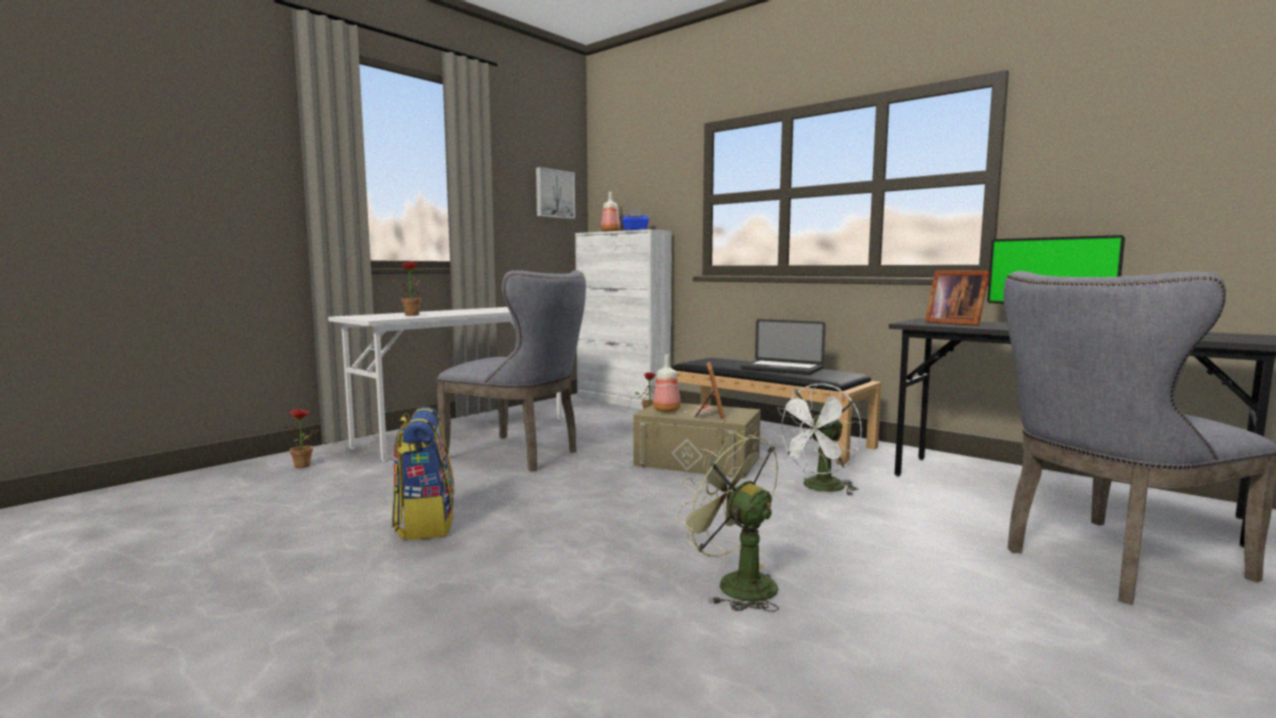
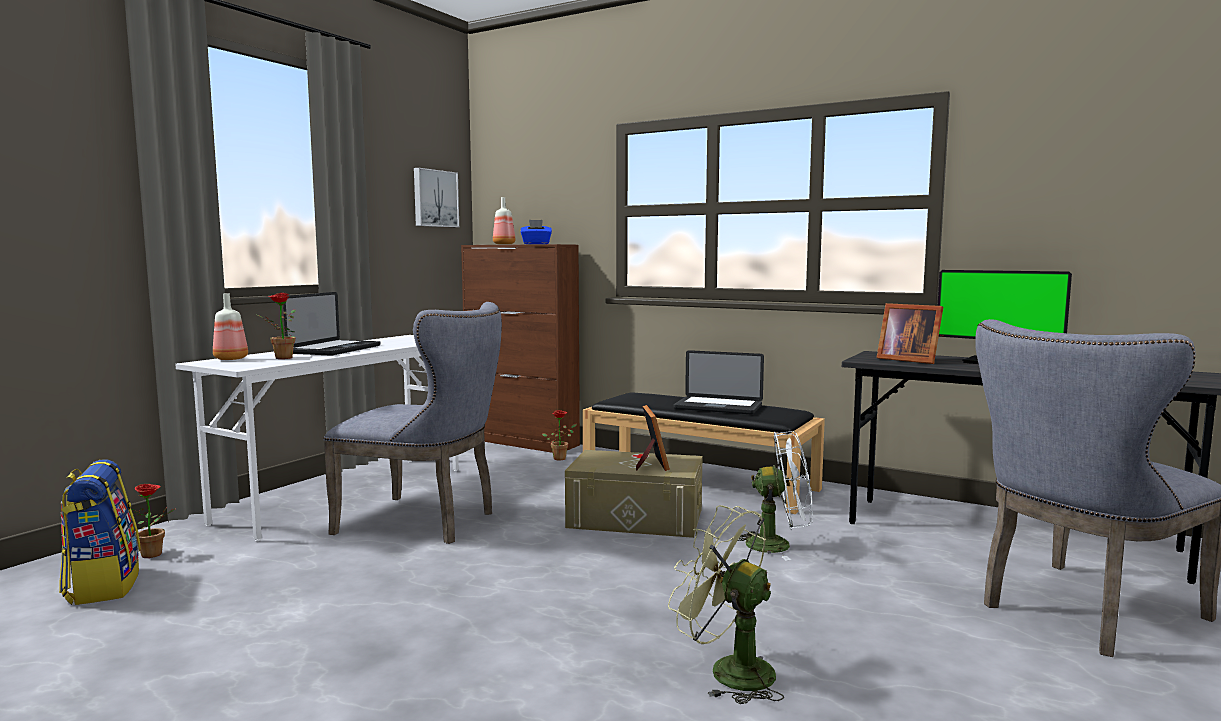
camera: 10 degrees left, 0 degrees up
(425, 524) = (345, 625): backpack -> backpack (103, 586)
(457, 311) = (335, 349): none -> laptop
(622, 401) = (522, 442): white cabinet -> brown cabinet
(667, 410) = (601, 462): bottle -> bottle (232, 359)
(820, 489) = (778, 545): white fan -> white fan turned 120 degrees counterclockwise

